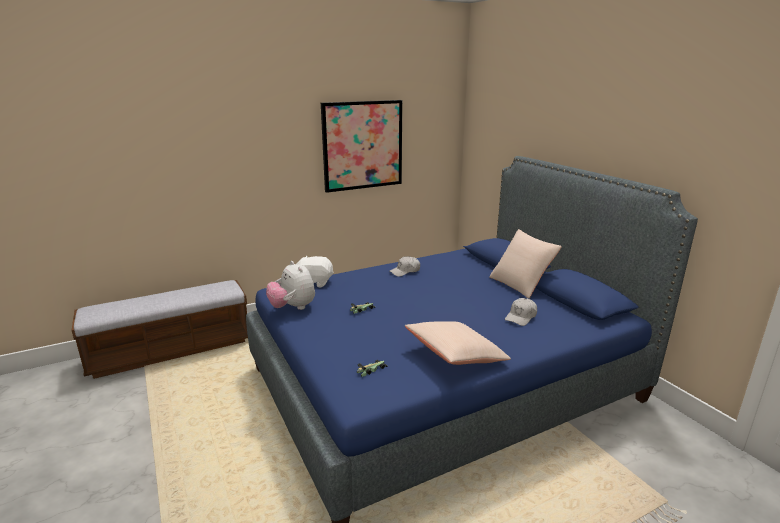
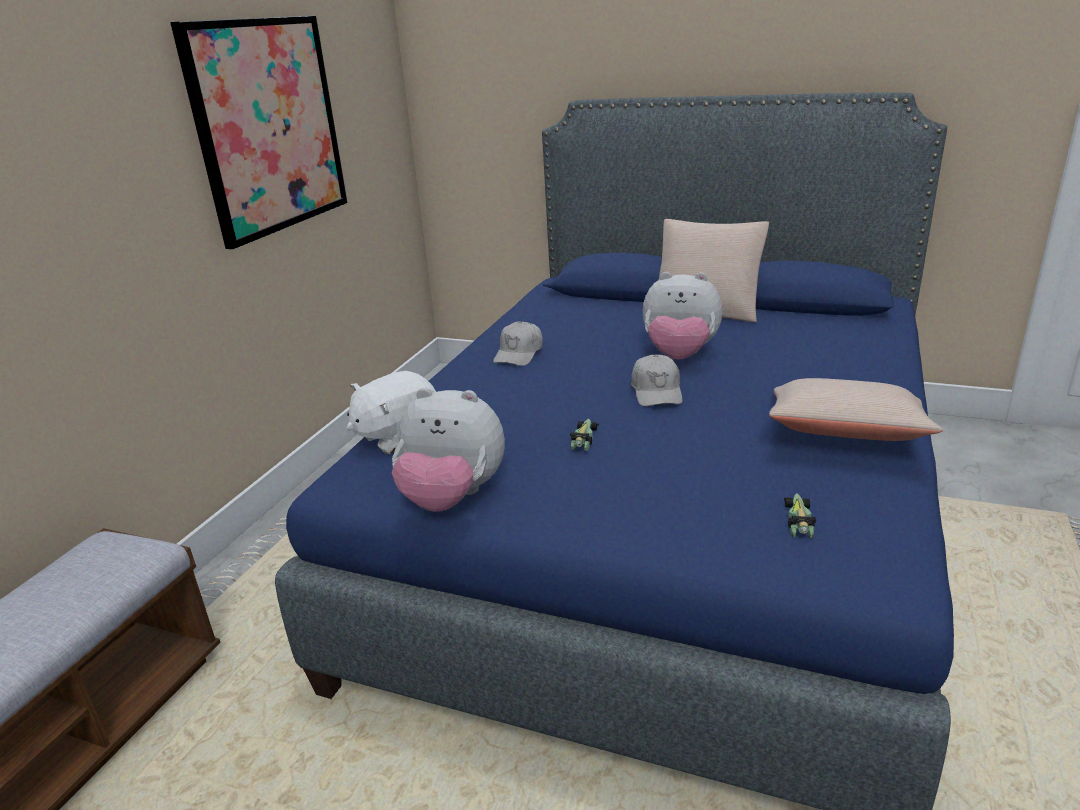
camera: 40 degrees left, 5 degrees up
(462, 298) = (680, 356): none -> plush toy
(521, 317) = (798, 348): white cap -> white cap (657, 391)

